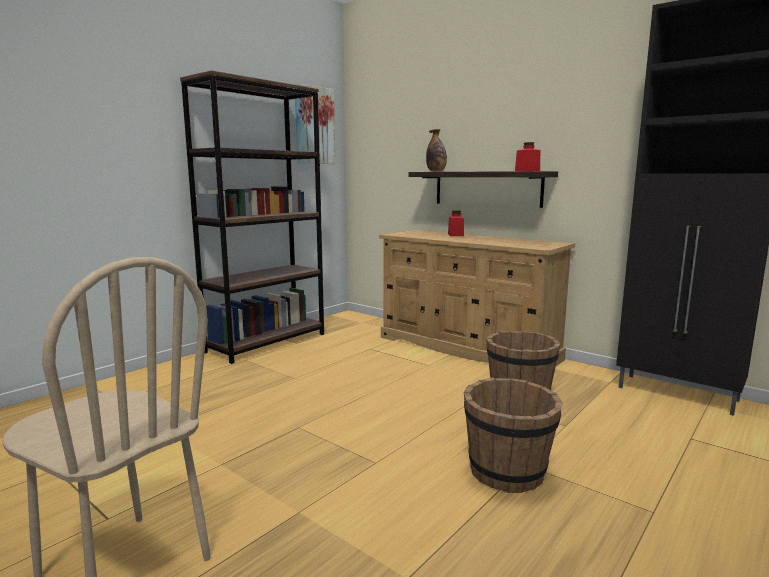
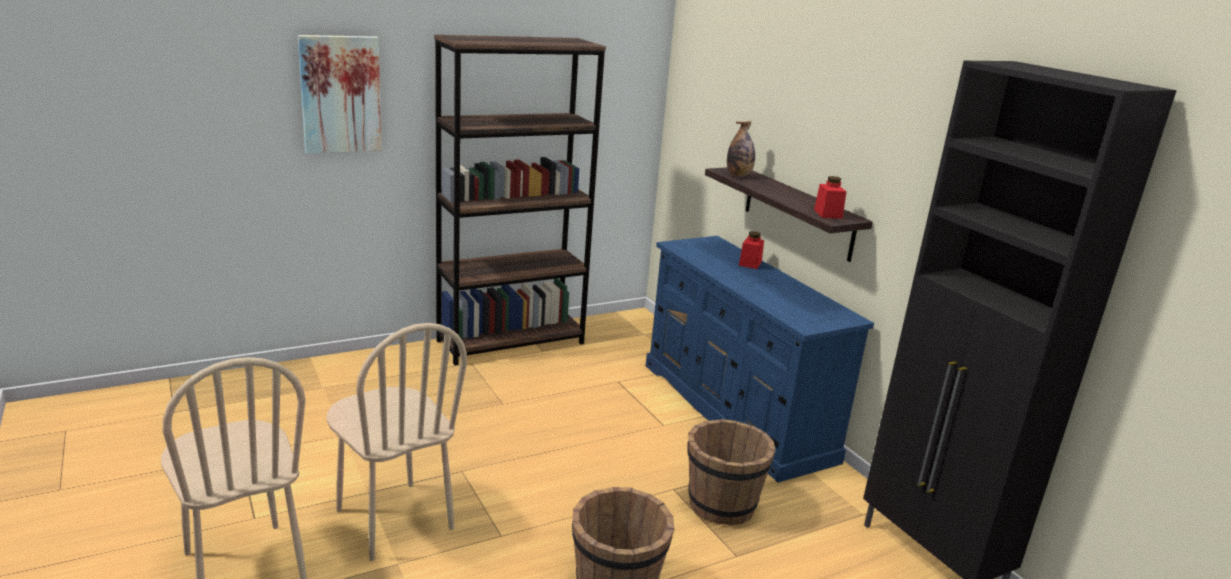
camera: 20 degrees right, 10 degrees up
(264, 478) = (393, 520): none -> beige chair
(314, 125) = (617, 74): picture -> picture (340, 94)
(467, 348) = (736, 411): beige dresser -> blue dresser

